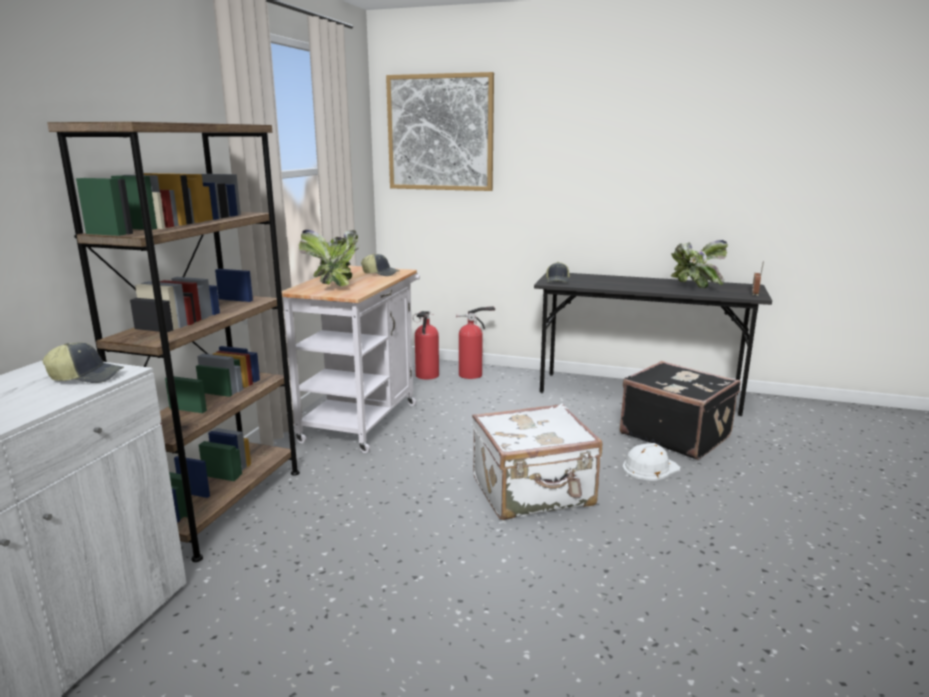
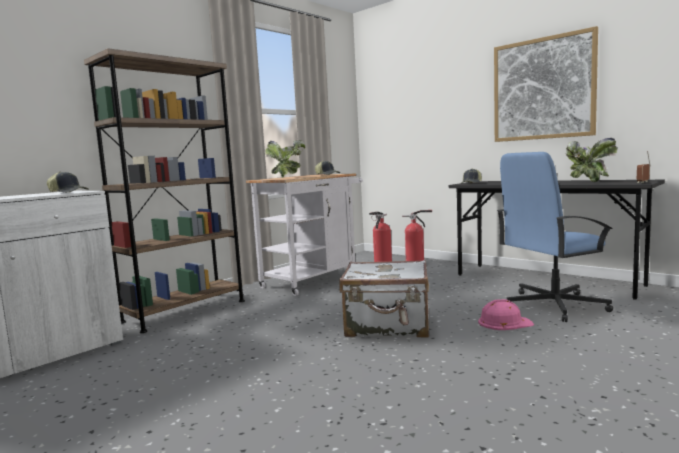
camera: 25 degrees right, 10 degrees down
(440, 133) = (397, 86): picture -> picture (543, 89)
(650, 468) = (504, 322): white hard hat -> pink hard hat
(675, 434) = (552, 305): black suitcase -> blue office chair

